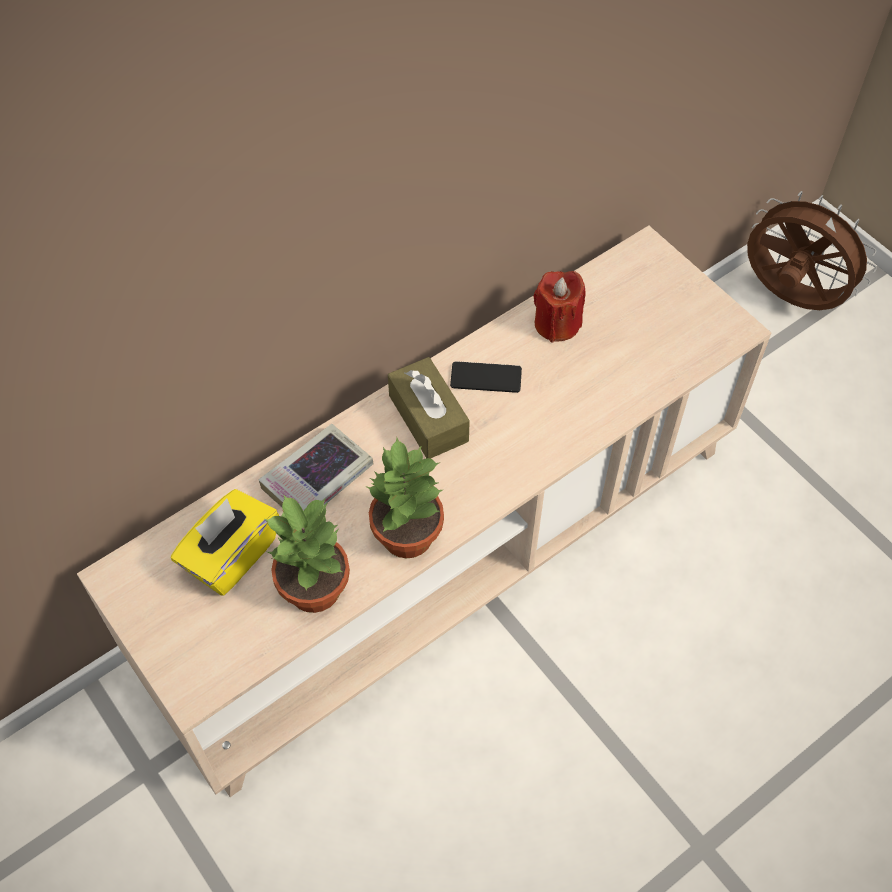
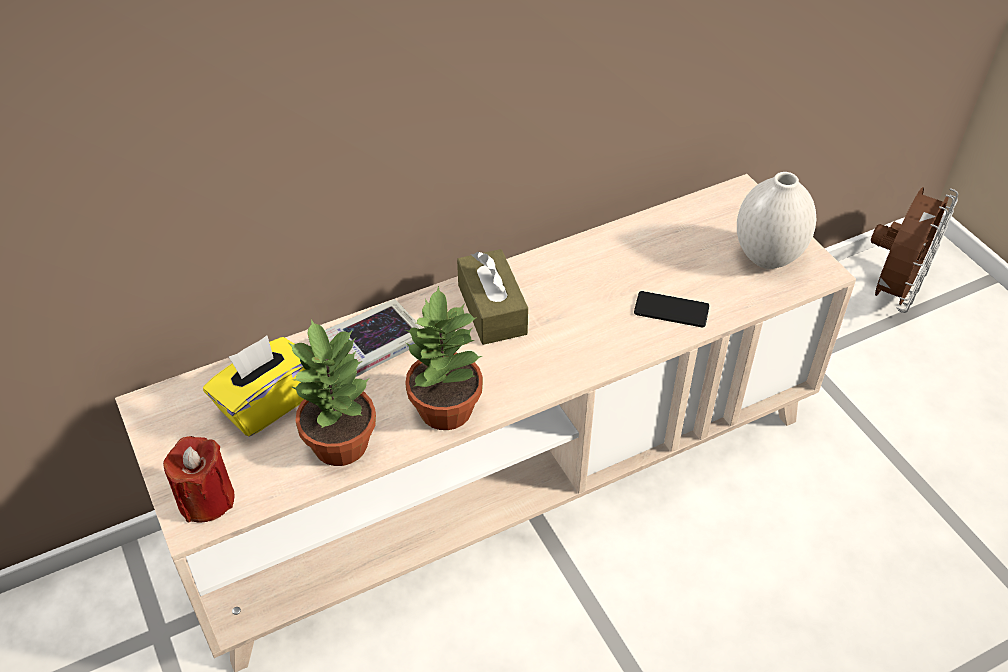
camera: 10 degrees right, 10 degrees down
(486, 378) = (557, 282): phone -> phone (671, 310)
(557, 324) = (638, 245): red candle -> red candle (206, 499)
(683, 320) = (766, 257): none -> white vase
(789, 298) = (893, 292): brown fan -> brown fan turned 75 degrees clockwise

